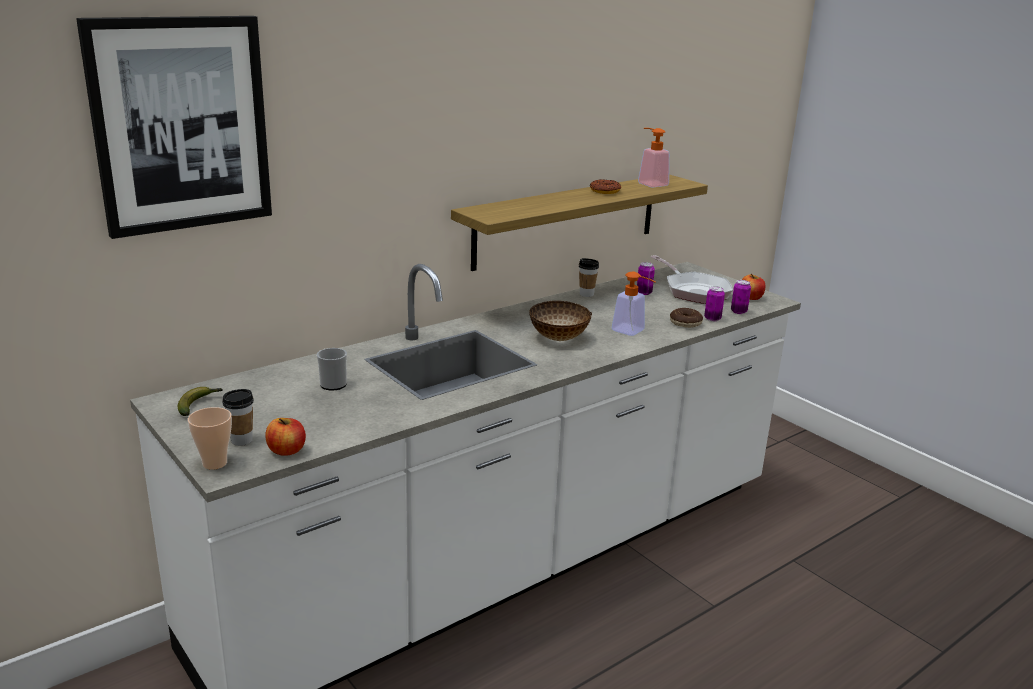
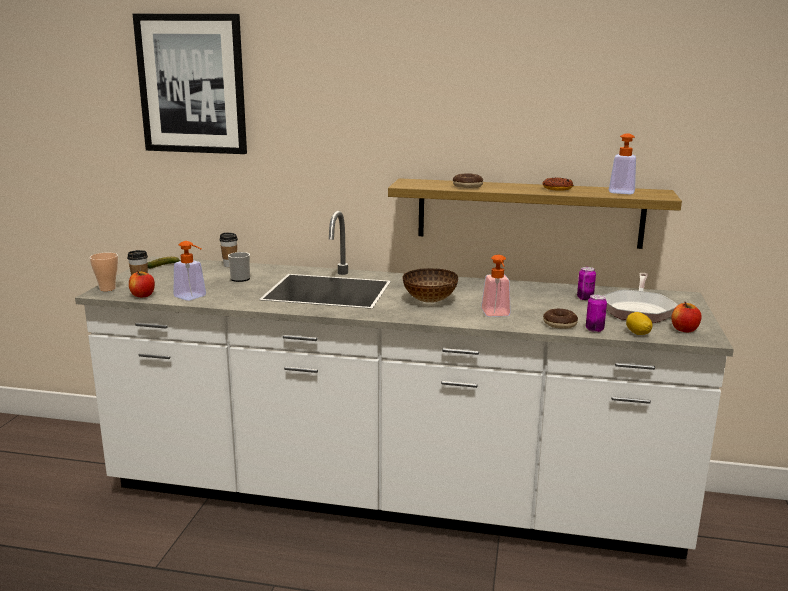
camera: 50 degrees right, 5 degrees down
(351, 427) = (193, 297): none -> soap dispenser
(541, 205) = (467, 186): none -> donut
(586, 294) = (531, 286): cup -> cup (230, 265)
(738, 311) = (637, 333): can -> lemon

